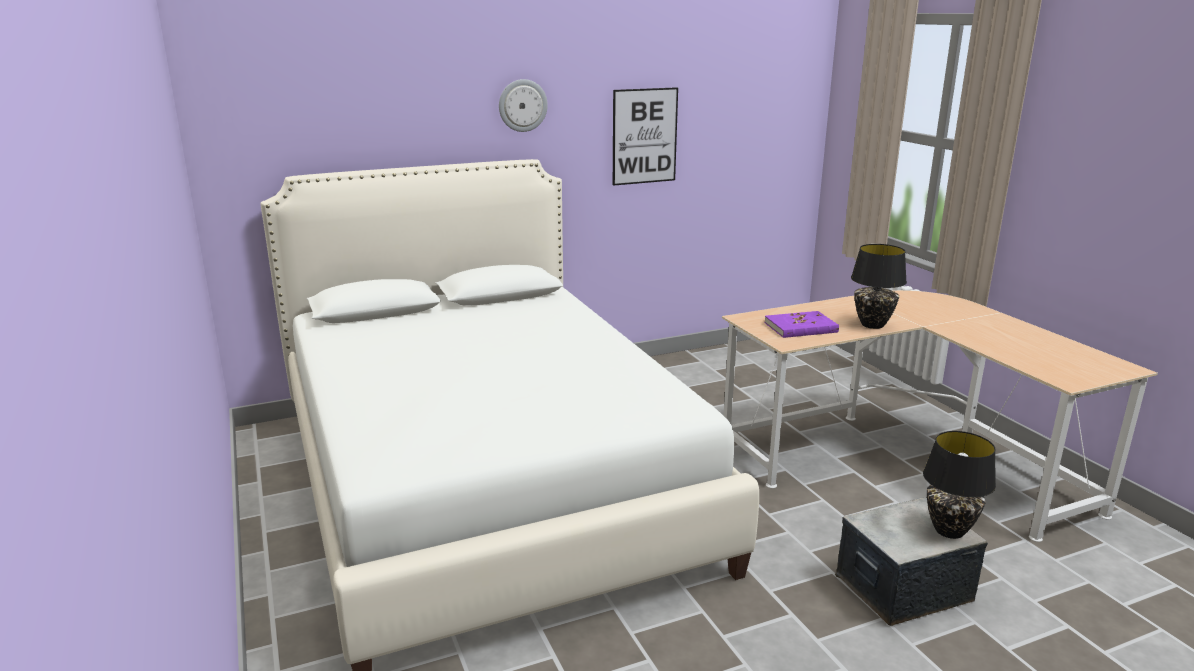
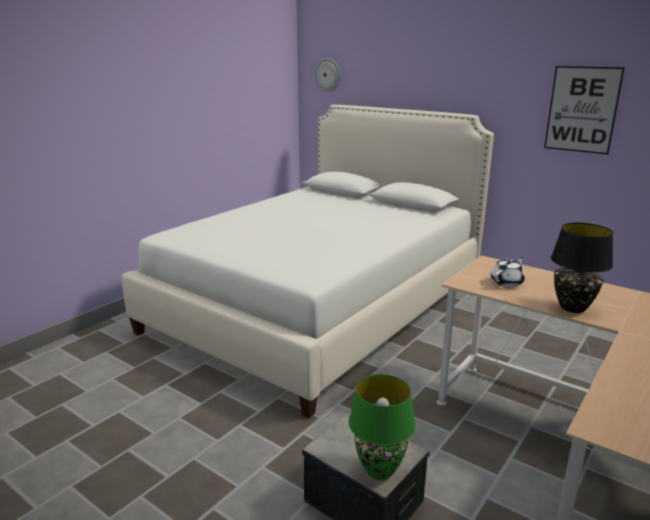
camera: 60 degrees right, 0 degrees up
(522, 105) = (478, 73): wall clock -> wall clock (328, 74)
(801, 327) = (507, 282): purple book -> white teapot
(949, 531) = (378, 470): black table lamp -> green table lamp

